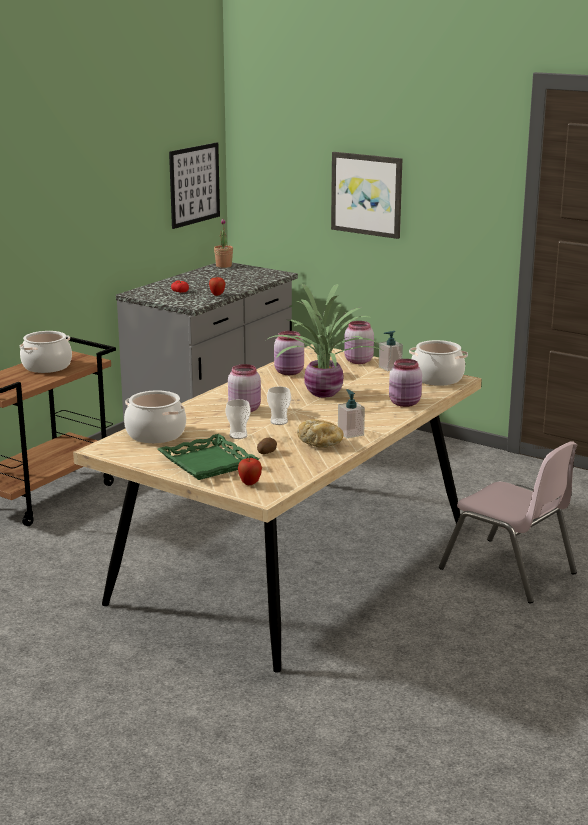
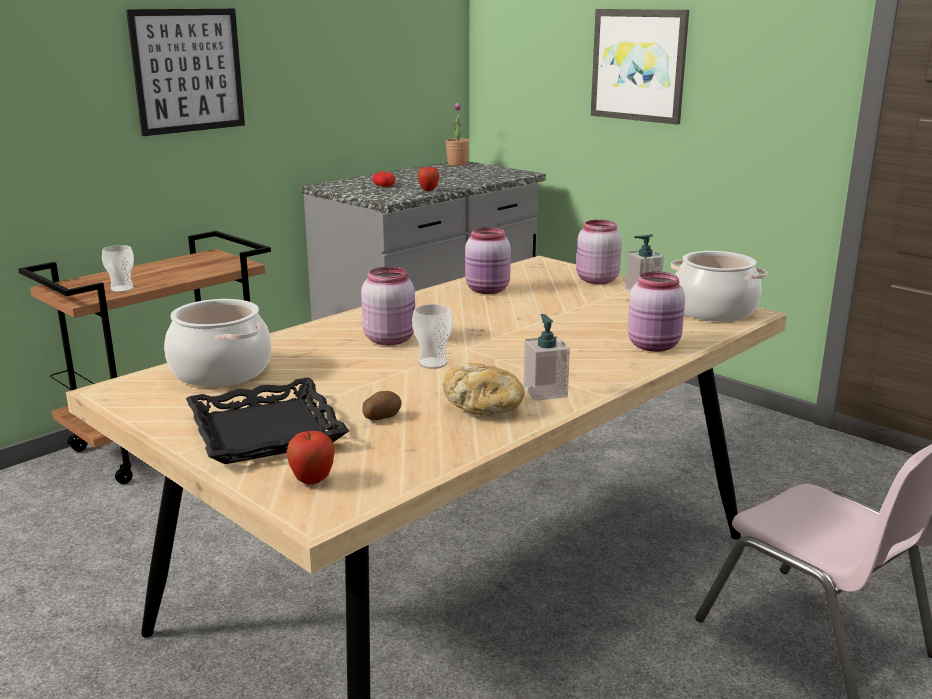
camera: 10 degrees right, 0 degrees up
(47, 366) = (175, 268): cooking pot -> none
(194, 185) = (423, 58): picture -> picture (188, 71)
(208, 463) = (267, 431): green tray -> black tray
(238, 435) = (352, 383): cup -> cup (122, 289)
(325, 392) = (528, 321): potted plant -> none

